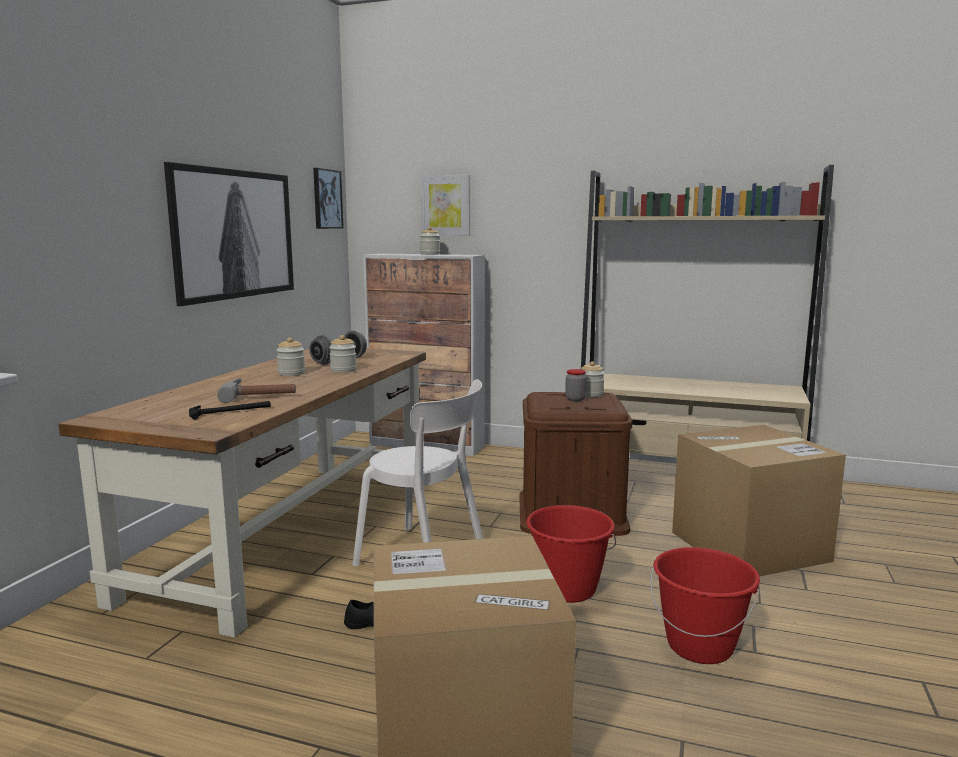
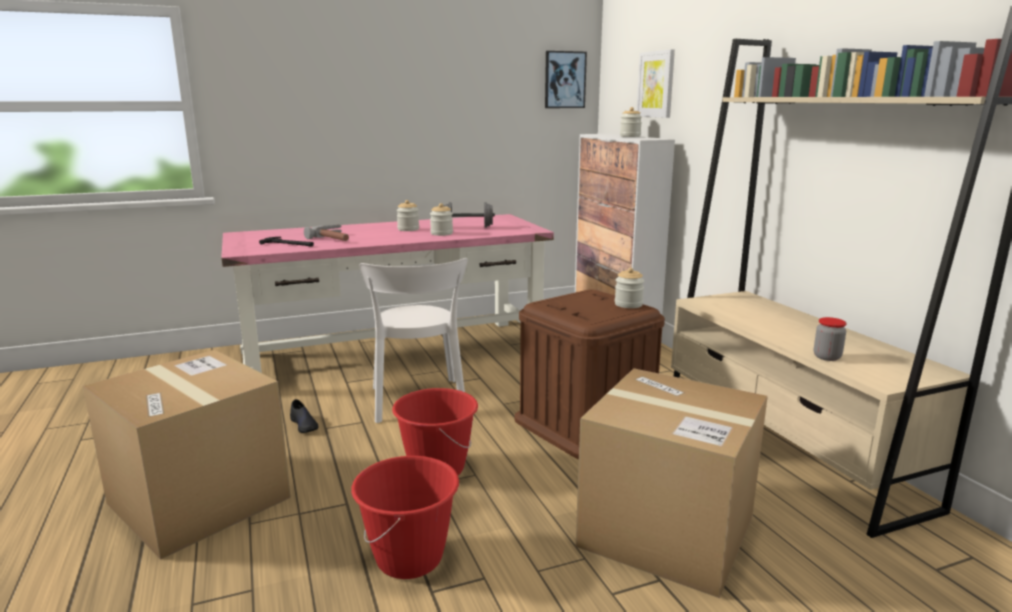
camera: 50 degrees right, 5 degrees up
(235, 234) = (432, 113): picture -> none
(291, 530) = (396, 353): brown desk -> pink desk
(575, 399) = (596, 304): jar -> jar (827, 357)

